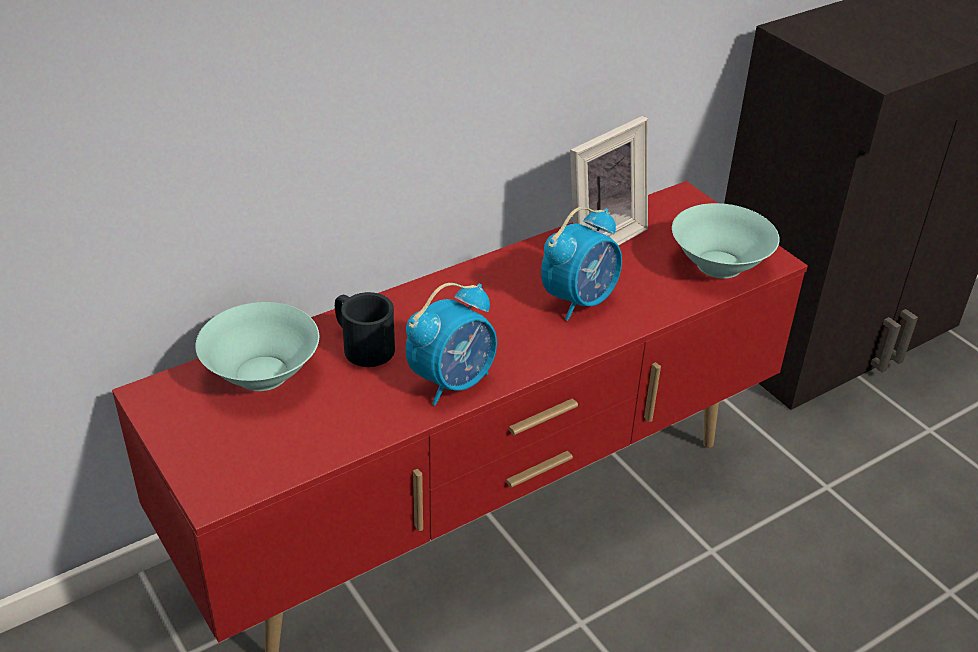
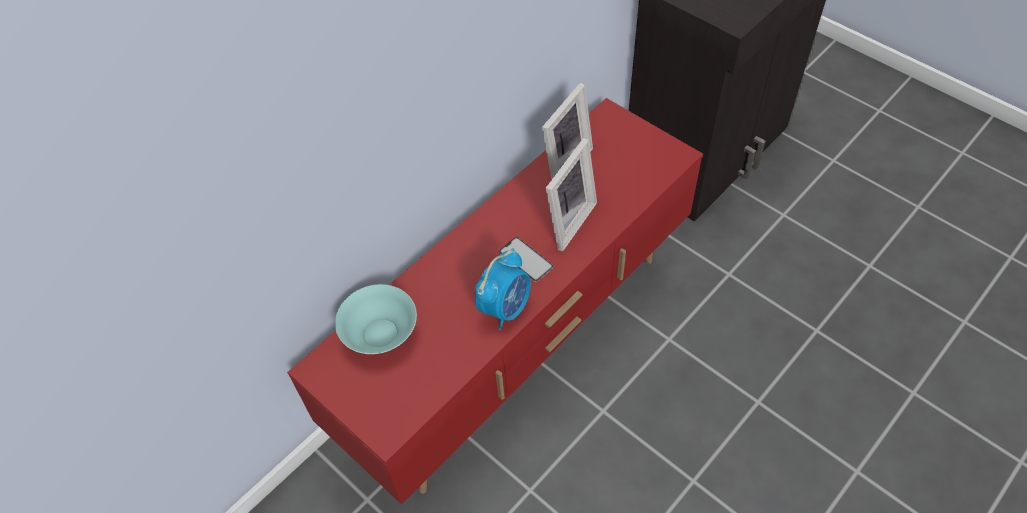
camera: 10 degrees left, 15 degrees up
(362, 345) = (437, 293): black mug -> none
(505, 332) = (526, 259): none -> phone
(580, 300) = (566, 220): alarm clock -> picture frame
(720, 265) = (647, 168): turquoise bowl -> none

